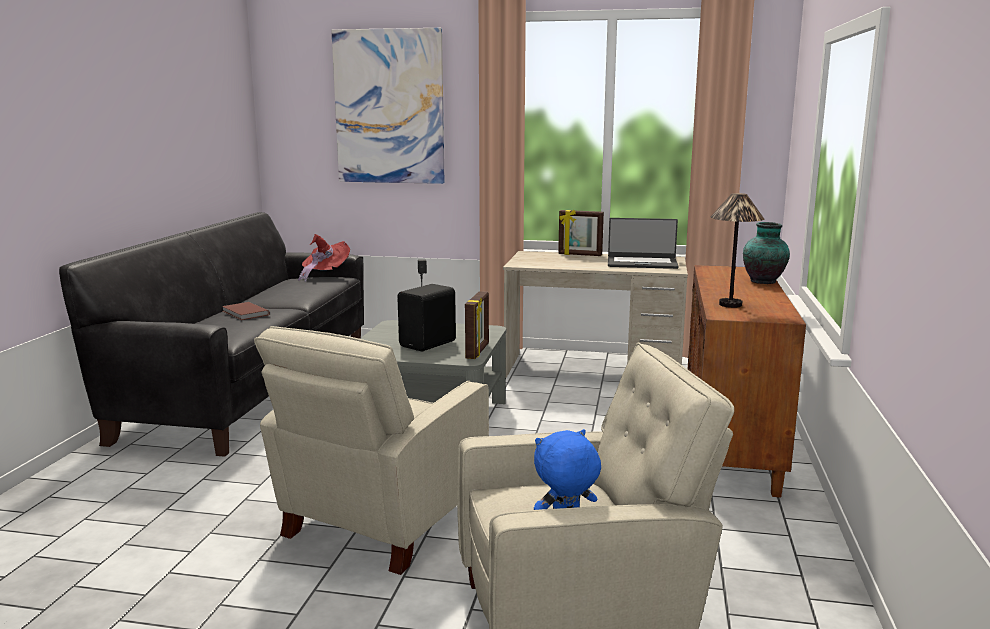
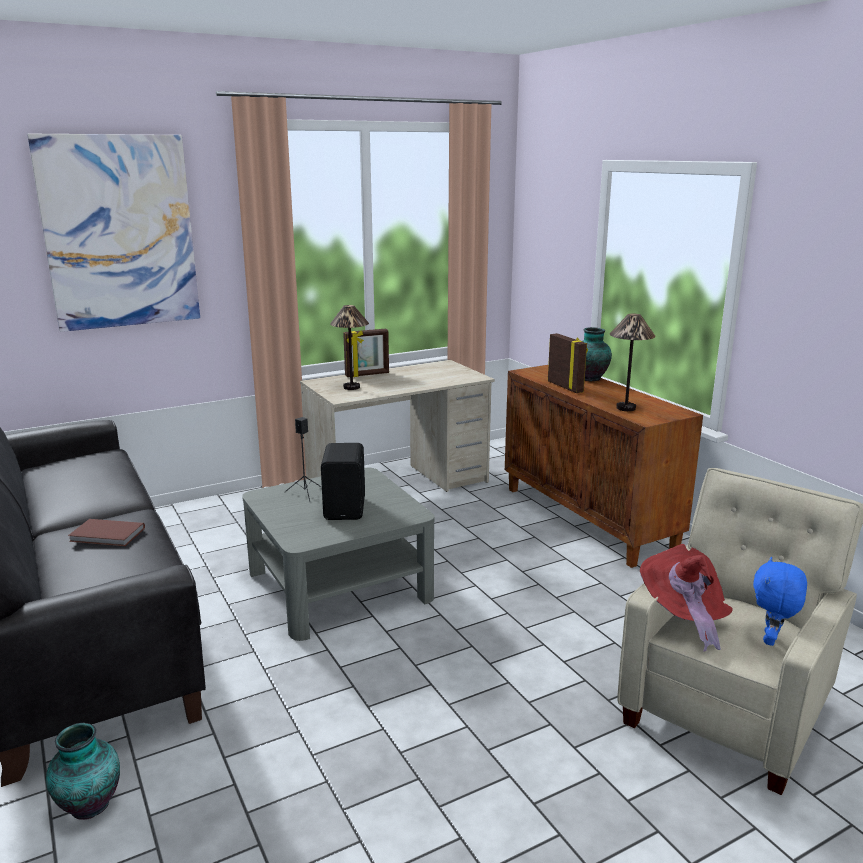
camera: 40 degrees left, 5 degrees up
(113, 471) = (88, 807): none -> vase
(324, 275) = (86, 455): red hat -> red hat (684, 616)
(379, 522) = (473, 709): beige armchair -> none
(478, 351) = (405, 502): picture frame -> picture frame (565, 387)
(545, 260) = (352, 387): none -> table lamp
(642, 263) = (437, 374): laptop -> none

